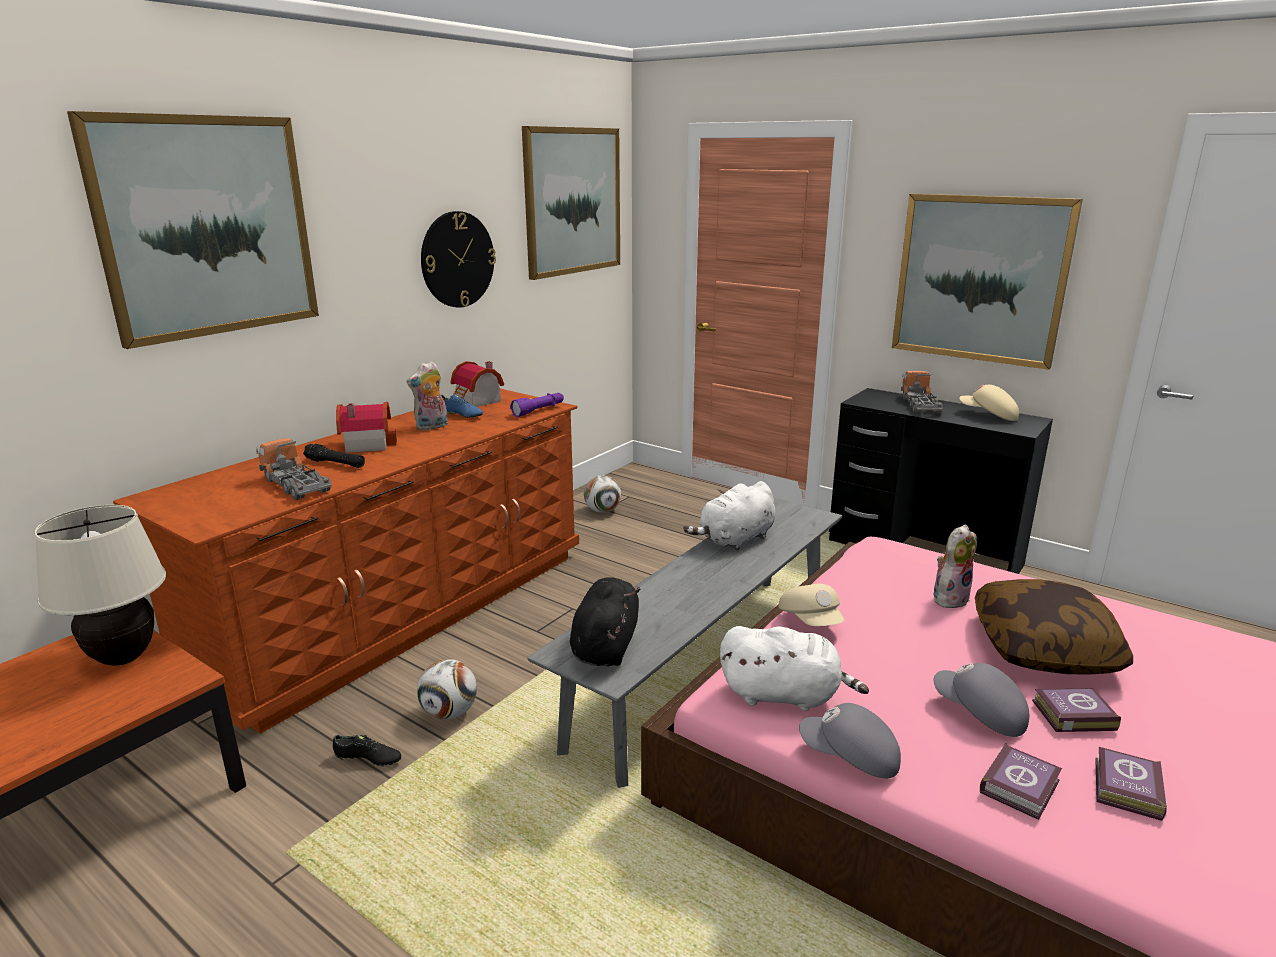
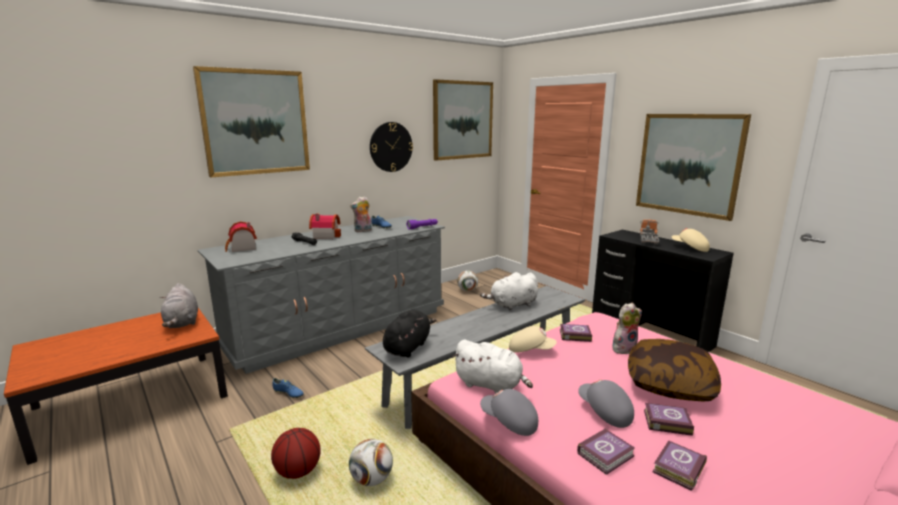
camera: 15 degrees right, 5 degrees down
(124, 658) = (182, 323): beige table lamp -> grey plush toy
(296, 485) = (279, 250): toy truck -> none
(368, 759) = (288, 393): black shoe -> blue shoe
(402, 612) = (339, 328): brown dresser -> grey dresser
(449, 713) = (338, 378): football -> football (372, 479)
(463, 907) = (297, 471): none -> basketball
(476, 402) = (394, 221): toy house -> toy house (241, 248)
(811, 621) = (530, 350): beige cap -> beige cap turned 75 degrees counterclockwise
(863, 584) = (574, 335): none -> book

